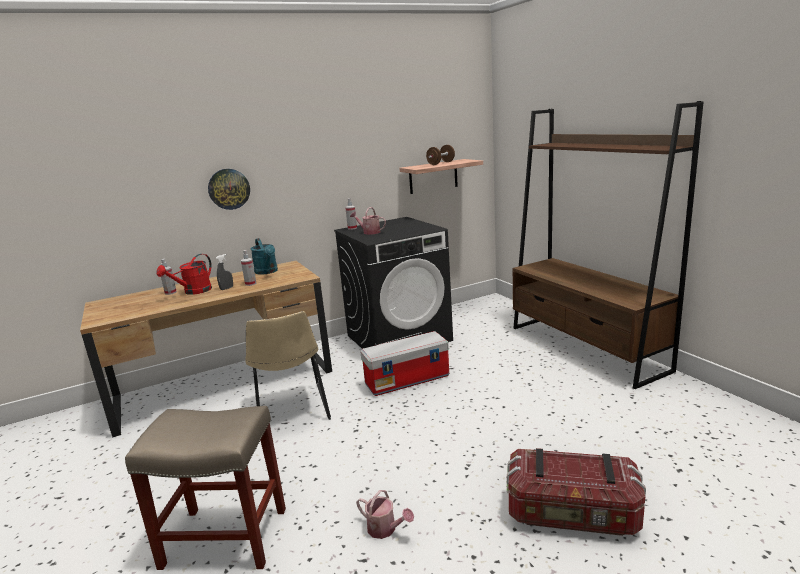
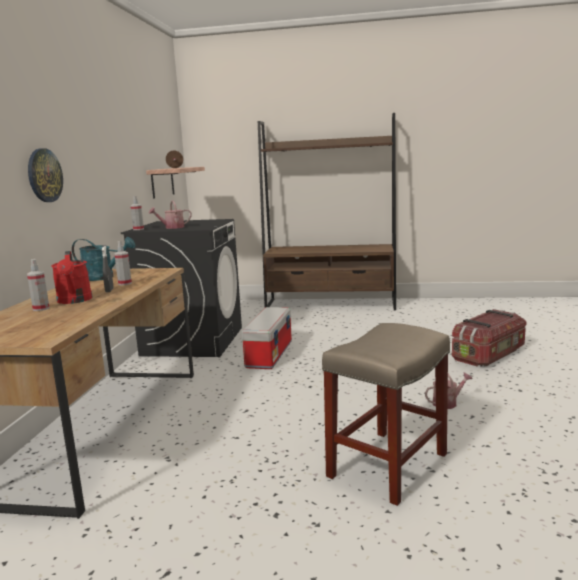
camera: 55 degrees left, 5 degrees down
(292, 410) = (230, 404): beige chair -> none

